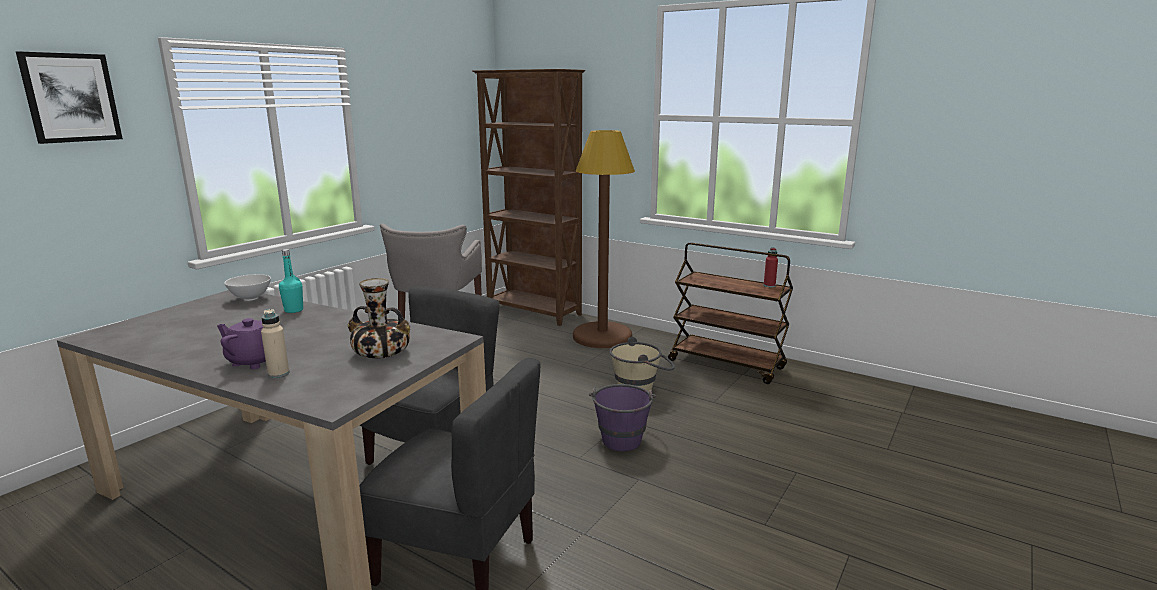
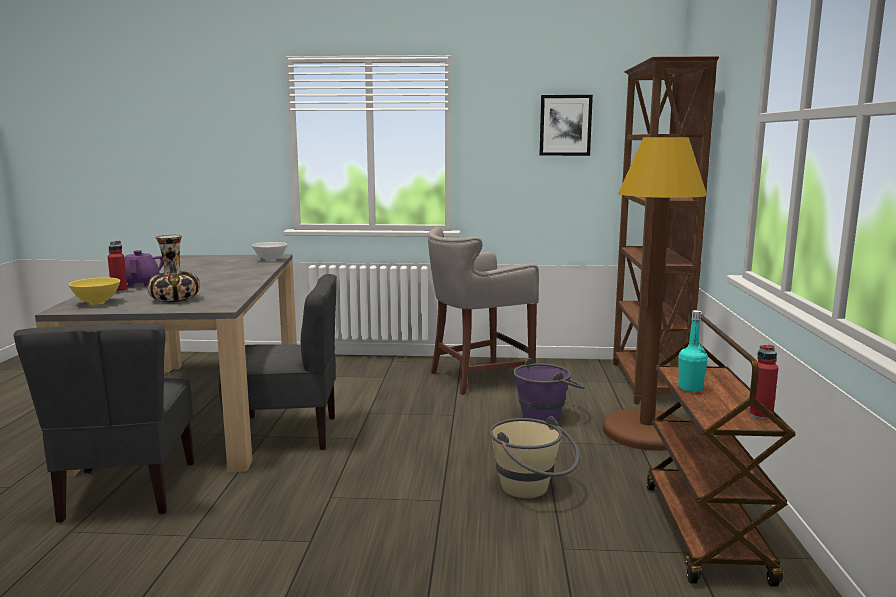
camera: 60 degrees right, 5 degrees down
(71, 98) = (224, 101): picture -> picture (565, 125)
(278, 374) = (119, 291): beige bottle -> red bottle
(294, 310) = (254, 270): turquoise bottle -> turquoise bottle (690, 388)
(328, 387) = (96, 303): none -> yellow bowl
(621, 436) = (397, 507): purple bucket -> purple bucket (547, 415)

